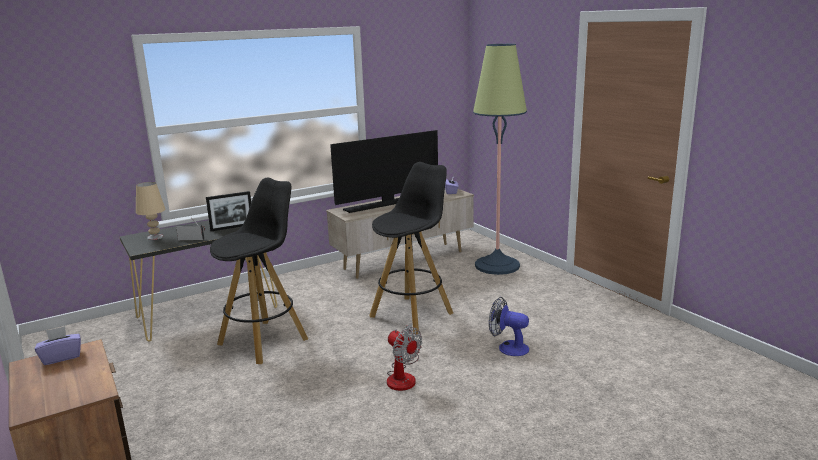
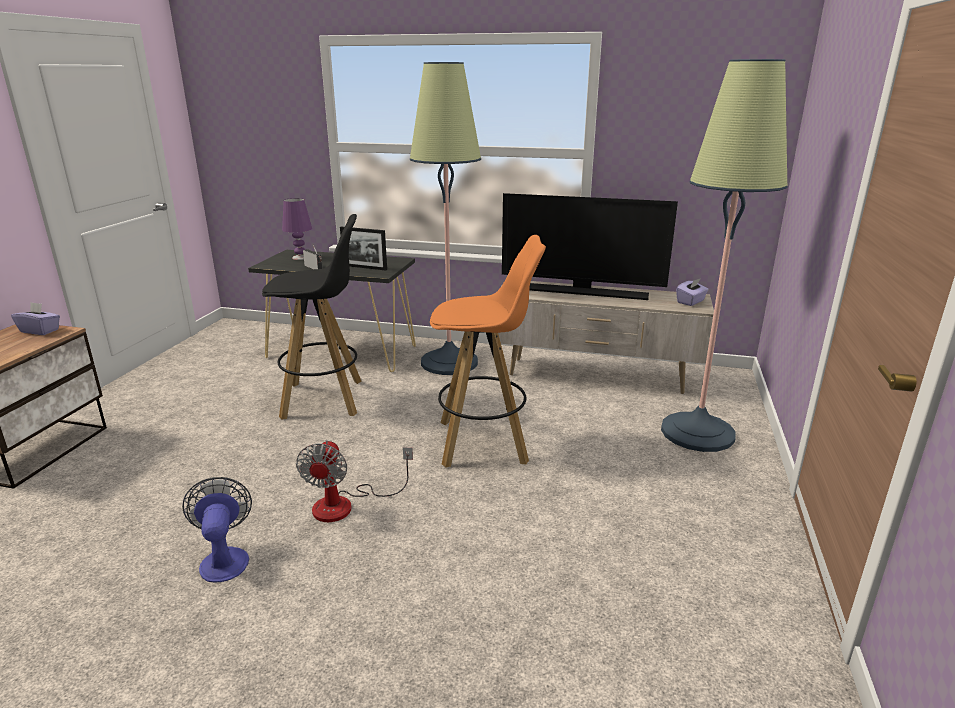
camera: 45 degrees right, 5 degrees up
(155, 237) = (300, 257): beige table lamp -> purple table lamp
(304, 287) = (449, 362): none -> floor lamp
(412, 314) = (484, 442): black stool -> orange stool
(508, 347) = (502, 545): fan -> fan (224, 558)

